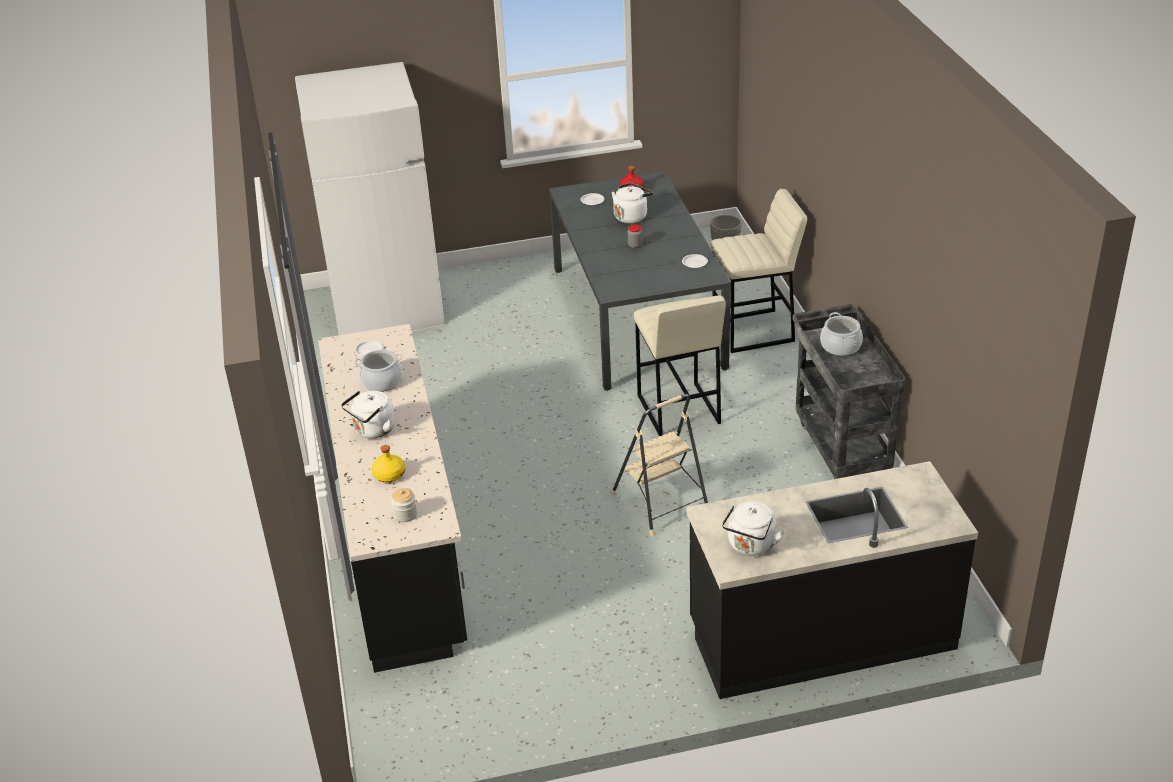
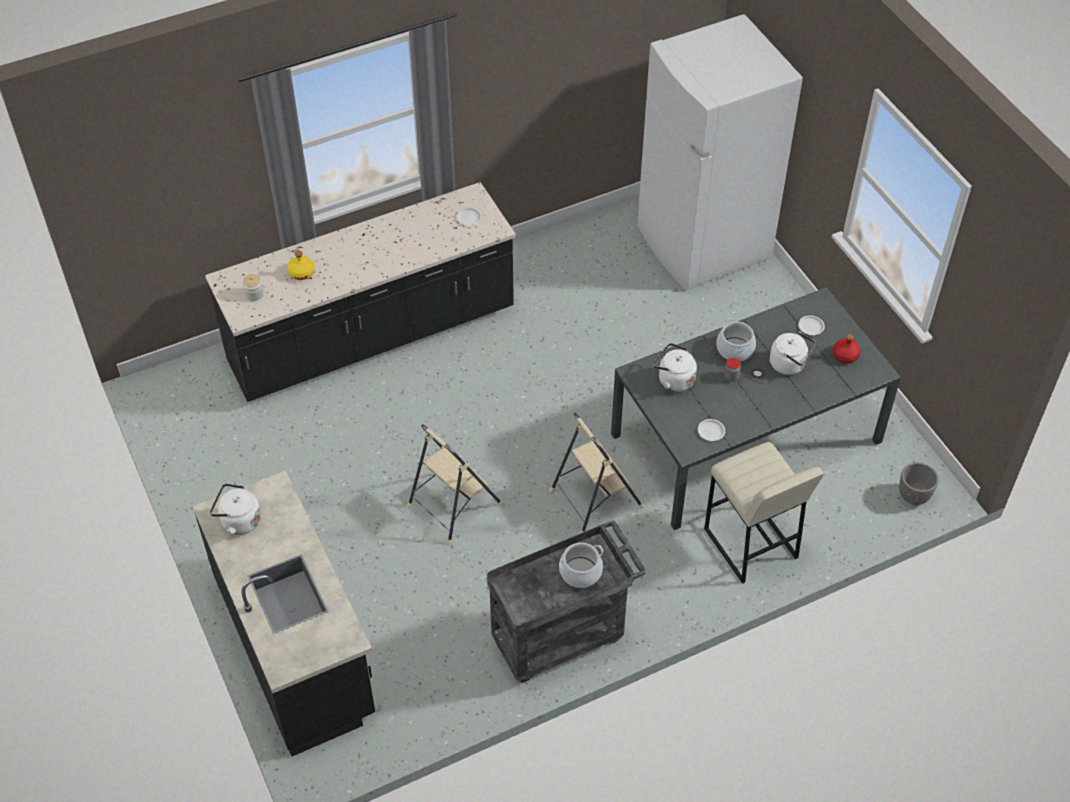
camera: 75 degrees right, 15 degrees up
(373, 430) = (357, 249): white kettle -> white kettle (673, 380)
(381, 381) = (425, 237): cooking pot -> cooking pot (735, 349)
(679, 411) = (593, 499): beige stool -> beige step ladder

